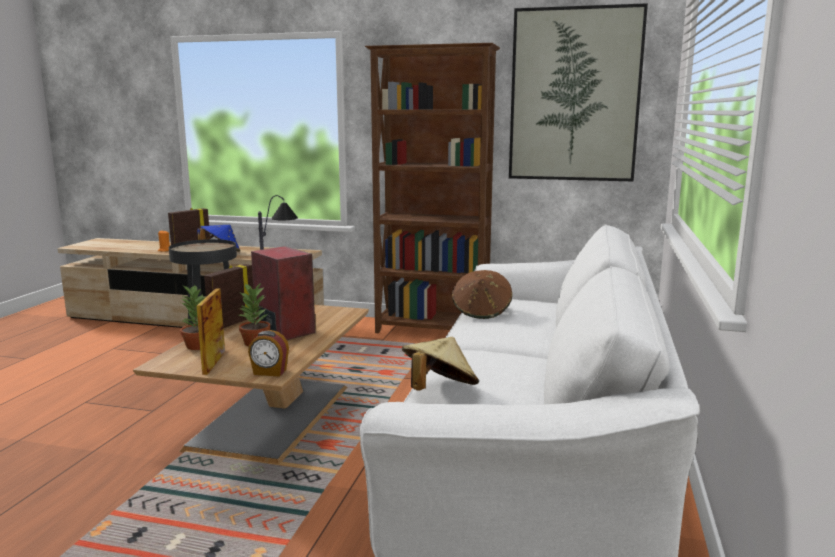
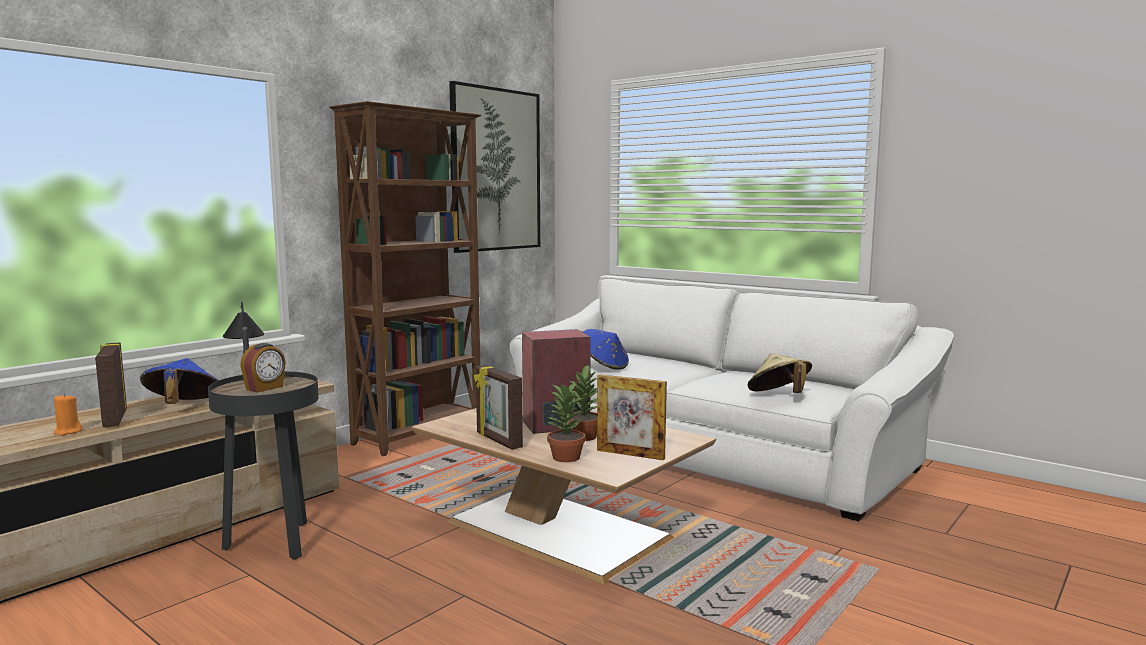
camera: 65 degrees left, 5 degrees down
(269, 372) = (679, 438): alarm clock -> alarm clock (265, 388)
(482, 311) = (604, 366): brown hat -> blue hat

